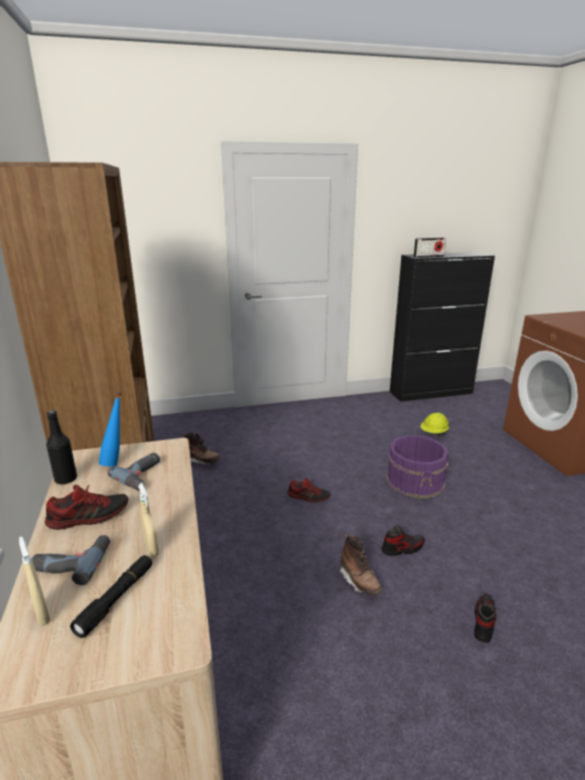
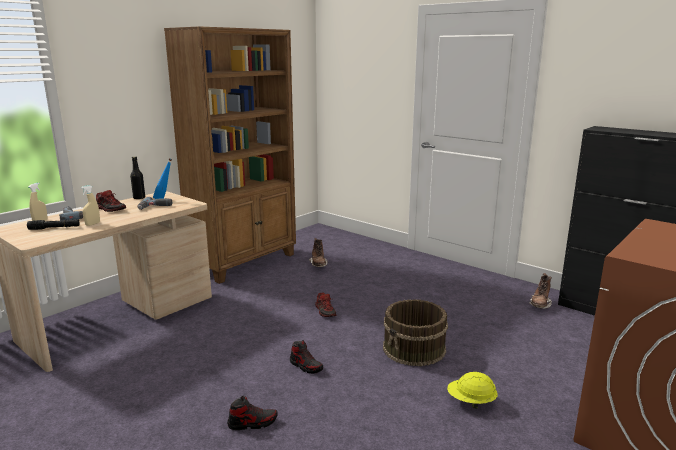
camera: 55 degrees right, 5 degrees down
(359, 581) = (250, 358): brown boot -> brown boot (540, 304)
(415, 480) = (414, 349): purple bucket -> brown bucket
(428, 257) = (611, 130): radio -> none
(434, 433) = (521, 337): yellow hard hat -> yellow hard hat (471, 402)

